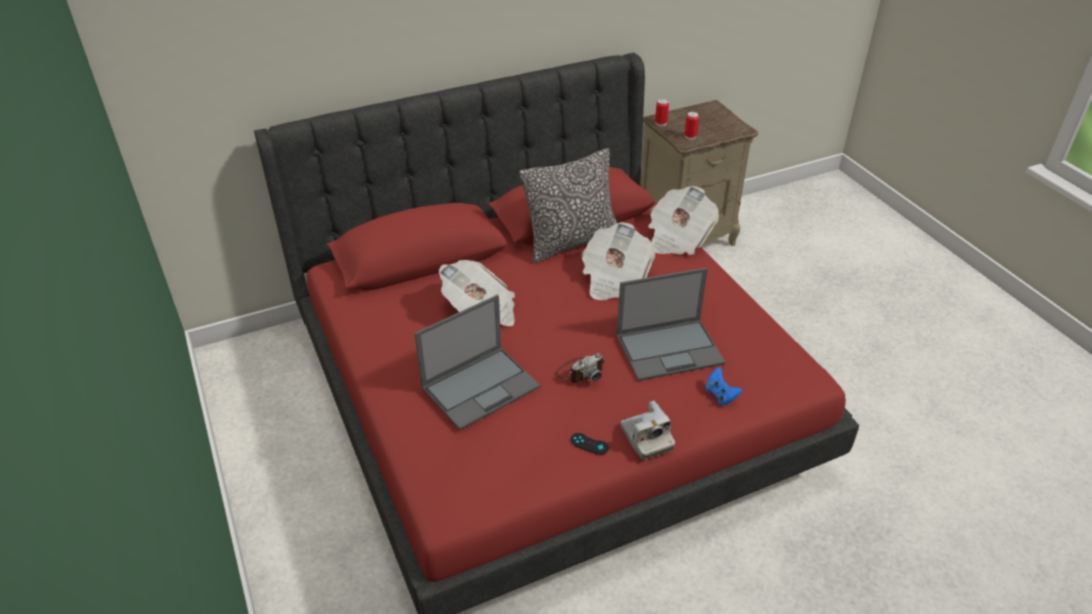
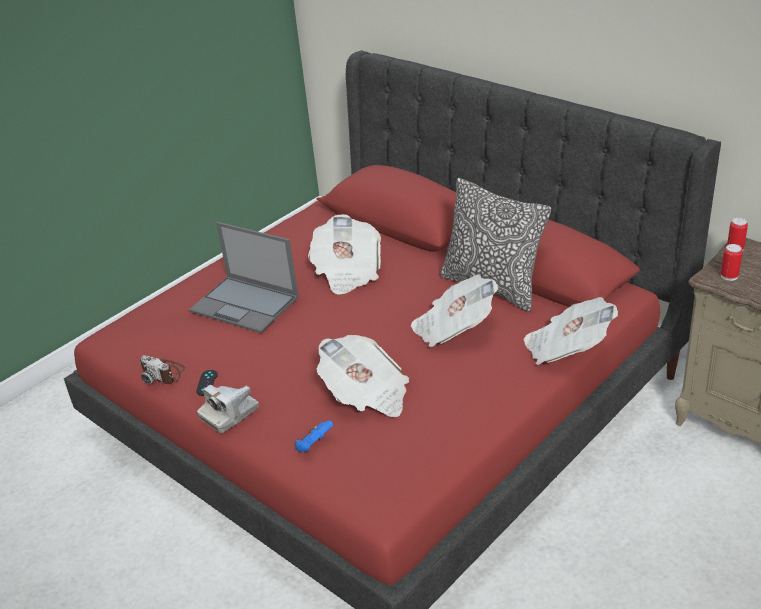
camera: 70 degrees right, 5 degrees down
(580, 371) = (297, 350): camera -> camera (163, 373)
(670, 349) = (366, 395): laptop -> newspaper

